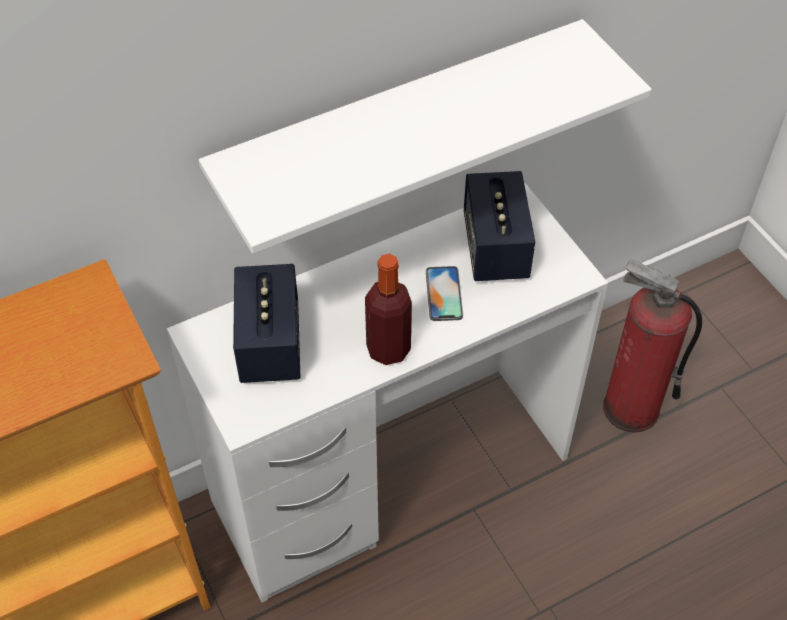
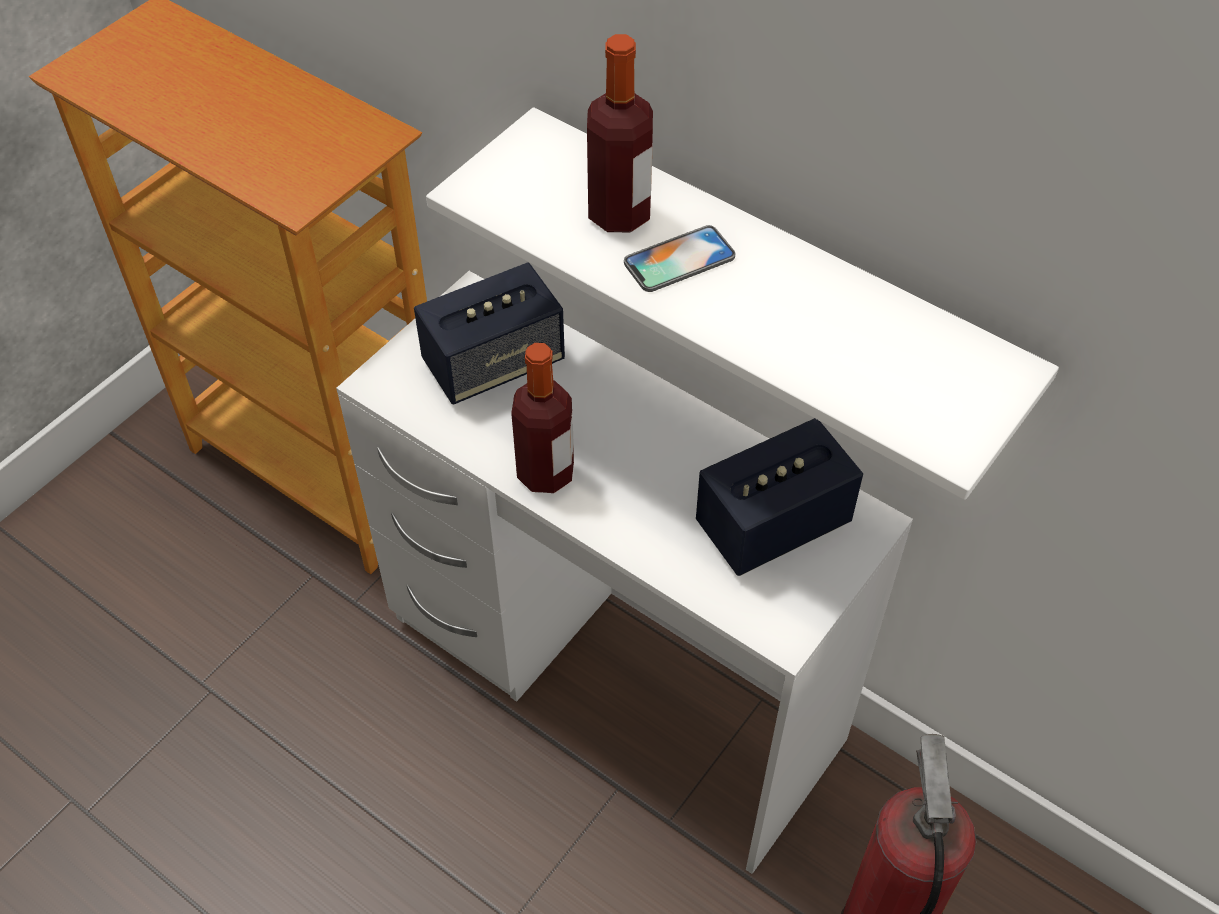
camera: 65 degrees right, 0 degrees up
(342, 151) = (619, 214): none -> bottle
(444, 294) = (662, 497): phone -> phone (679, 259)

